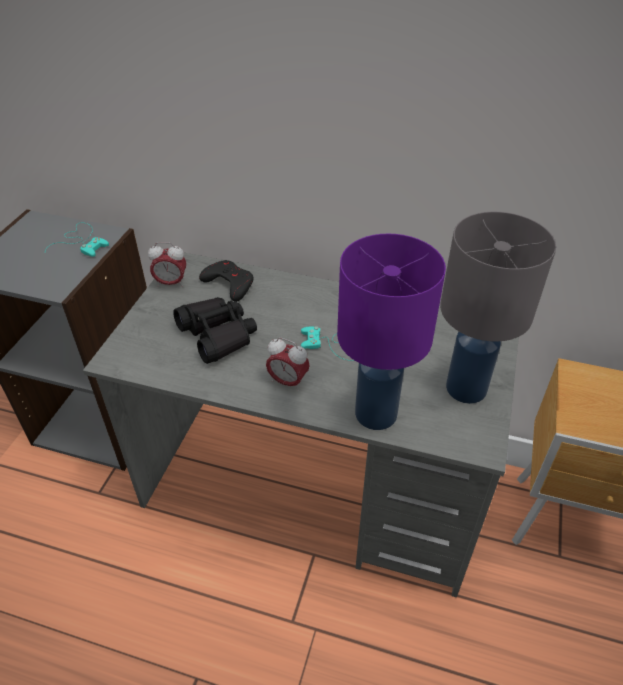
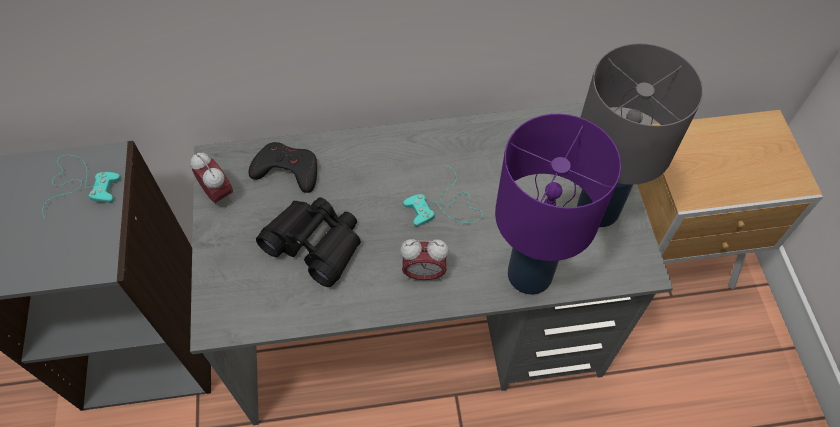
camera: 25 degrees left, 15 degrees up
(171, 283) = (218, 194): alarm clock -> alarm clock turned 105 degrees counterclockwise

